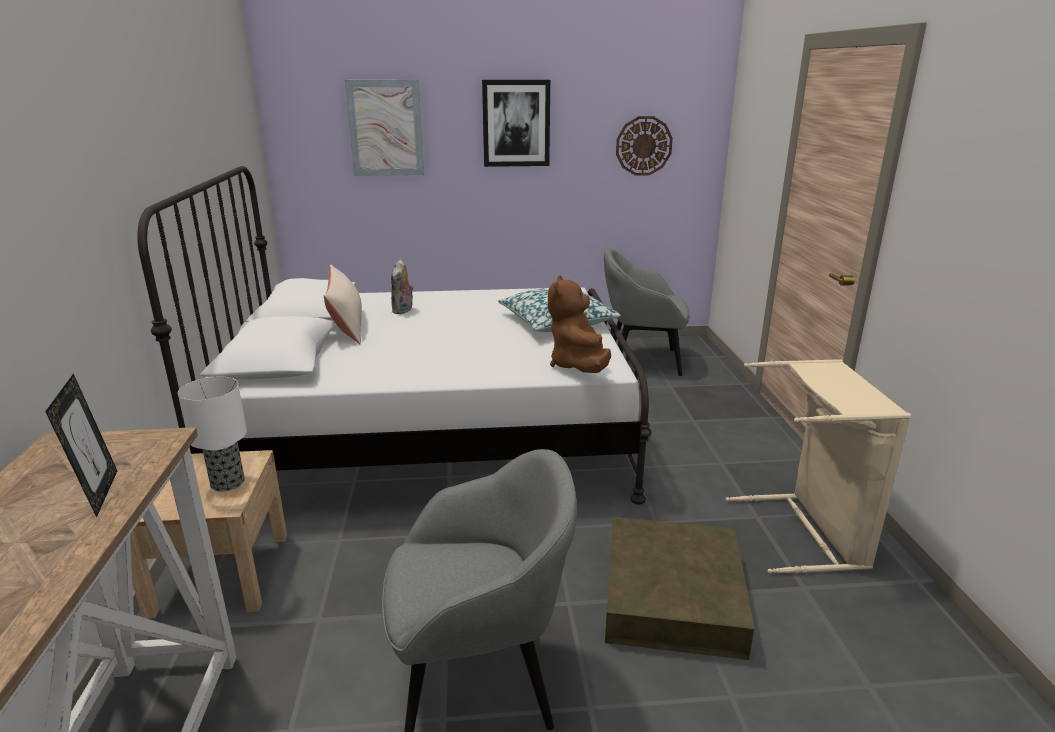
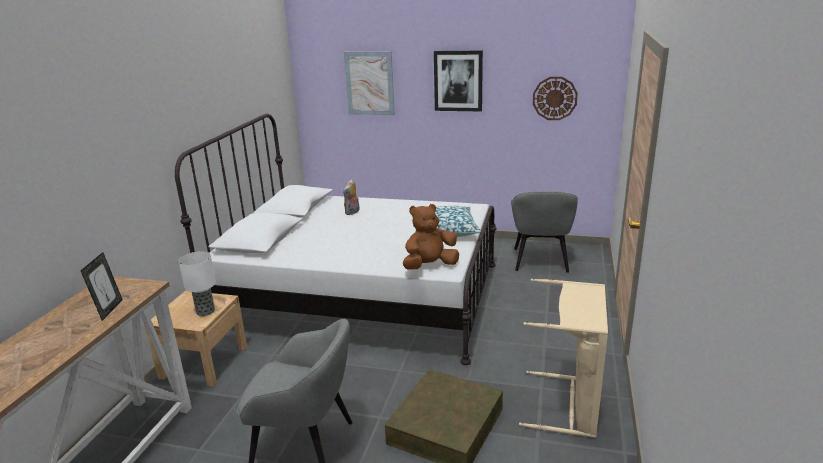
camera: 20 degrees right, 0 degrees up
(347, 325) = (311, 220): beige pillow -> none
(578, 366) = (430, 266): brown plush toy -> brown plush toy turned 45 degrees clockwise
(641, 361) = (540, 261): grey armchair -> grey armchair turned 105 degrees counterclockwise

